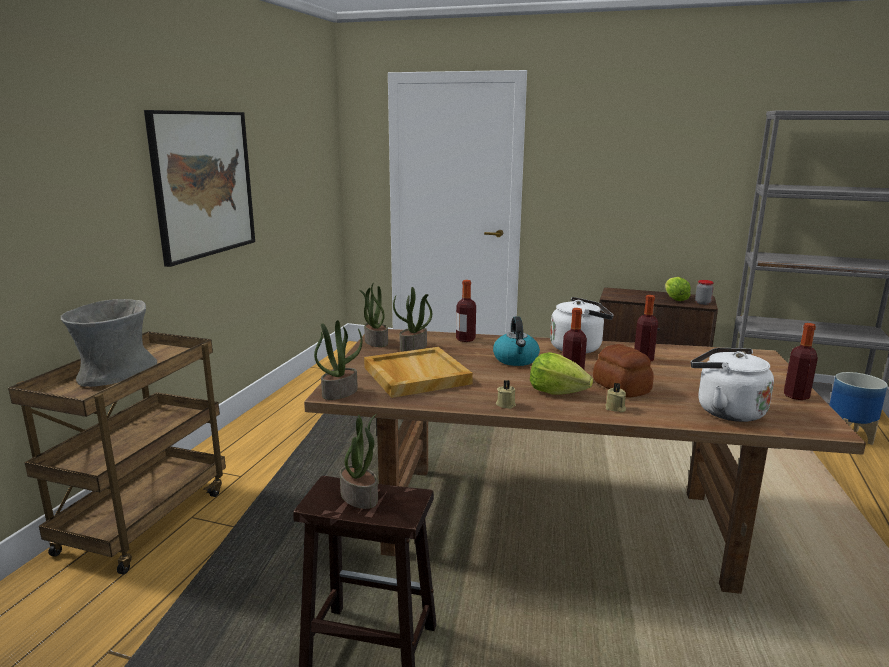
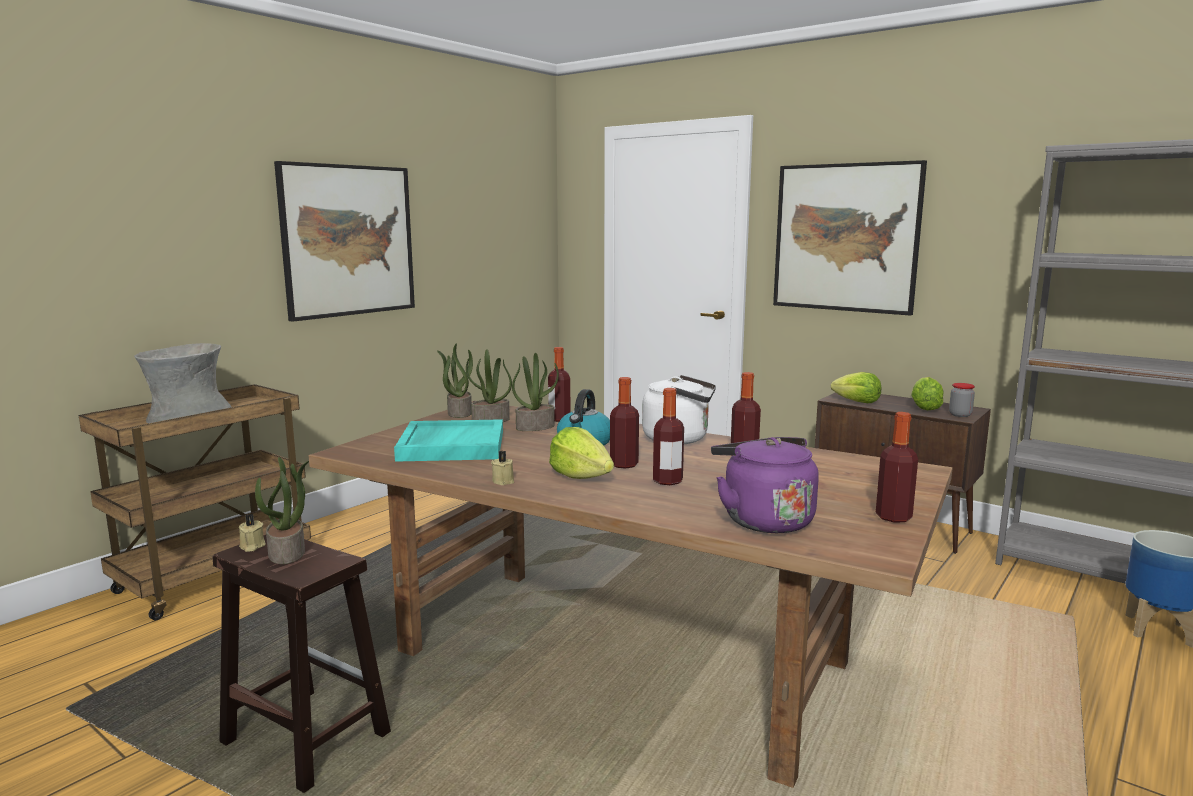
camera: 20 degrees right, 5 degrees down
(340, 392) = (352, 451): potted plant -> potted plant (535, 427)
(415, 375) = (451, 445): beige tray -> turquoise tray
(605, 171) = (845, 238): none -> picture
(615, 408) = (624, 500): beige candle -> beige candle (251, 546)
(621, 387) = (667, 481): bread -> bottle
(627, 298) = (857, 402): none -> lettuce
(725, 411) = (763, 519): white kettle -> purple kettle

